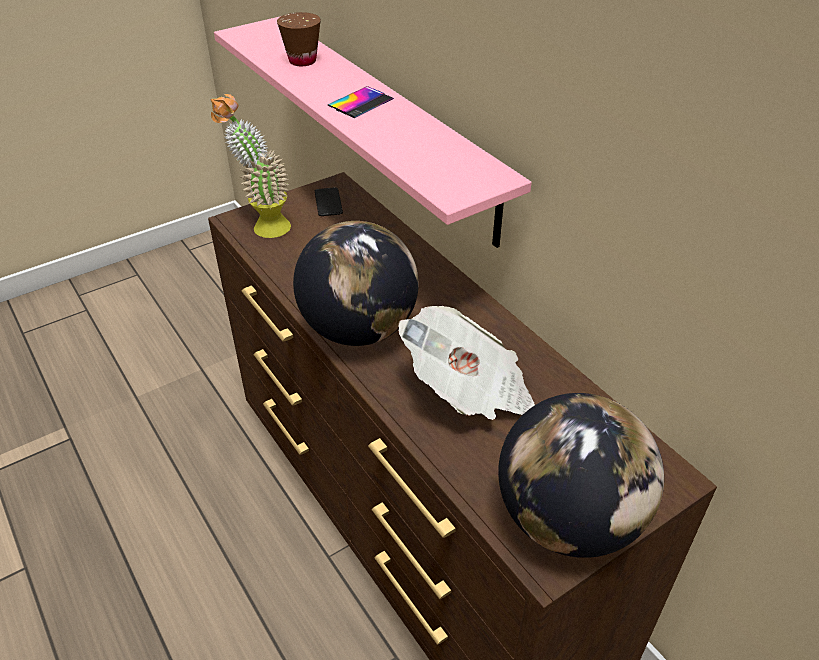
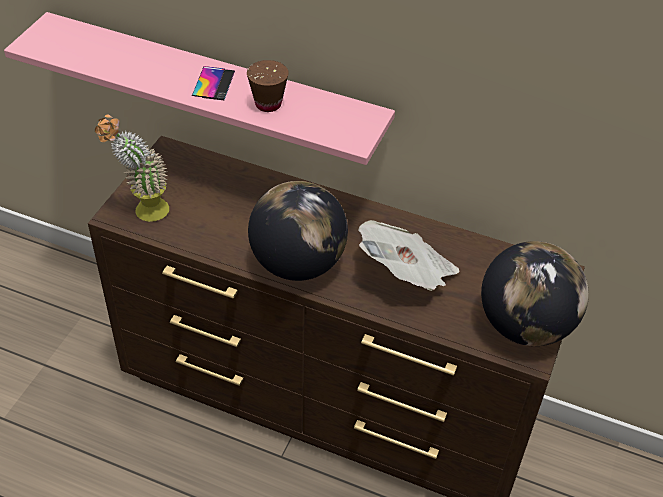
camera: 35 degrees left, 5 degrees up
(302, 61) = (122, 57): brown cup -> brown cup (268, 104)
(328, 202) = (176, 169): phone -> none

